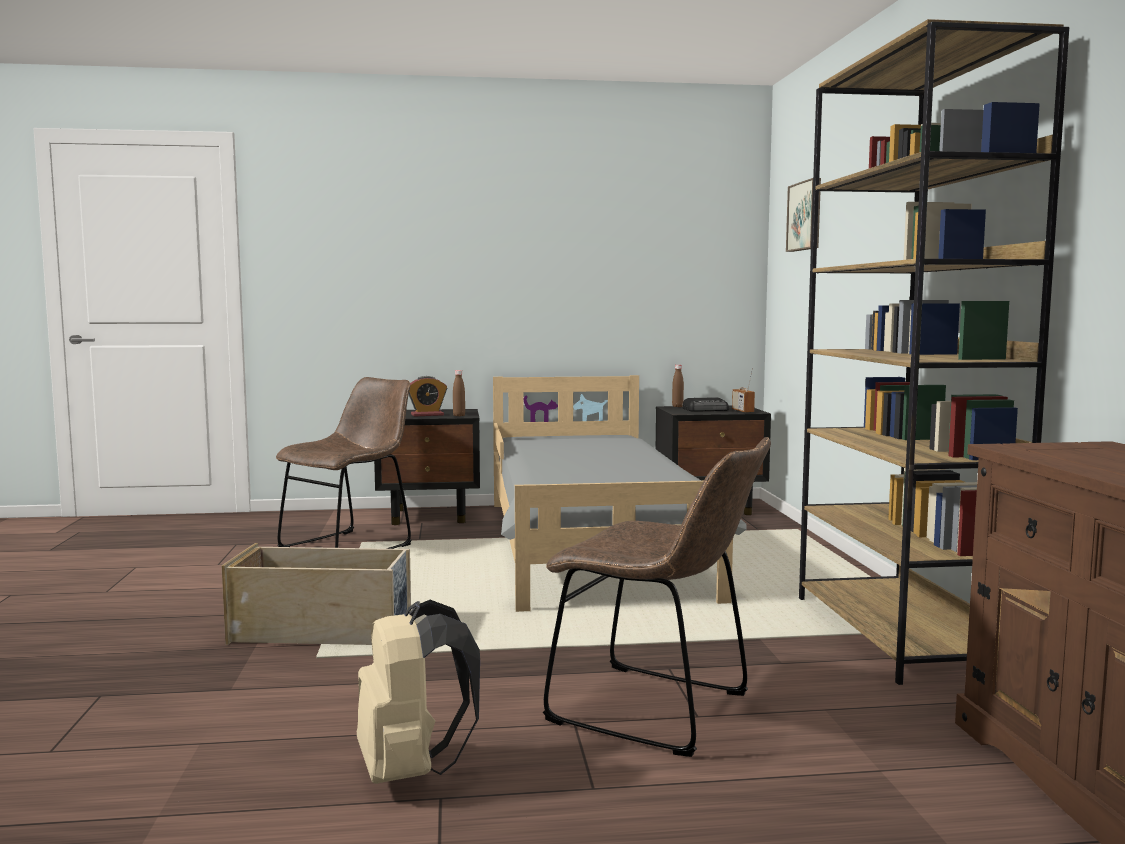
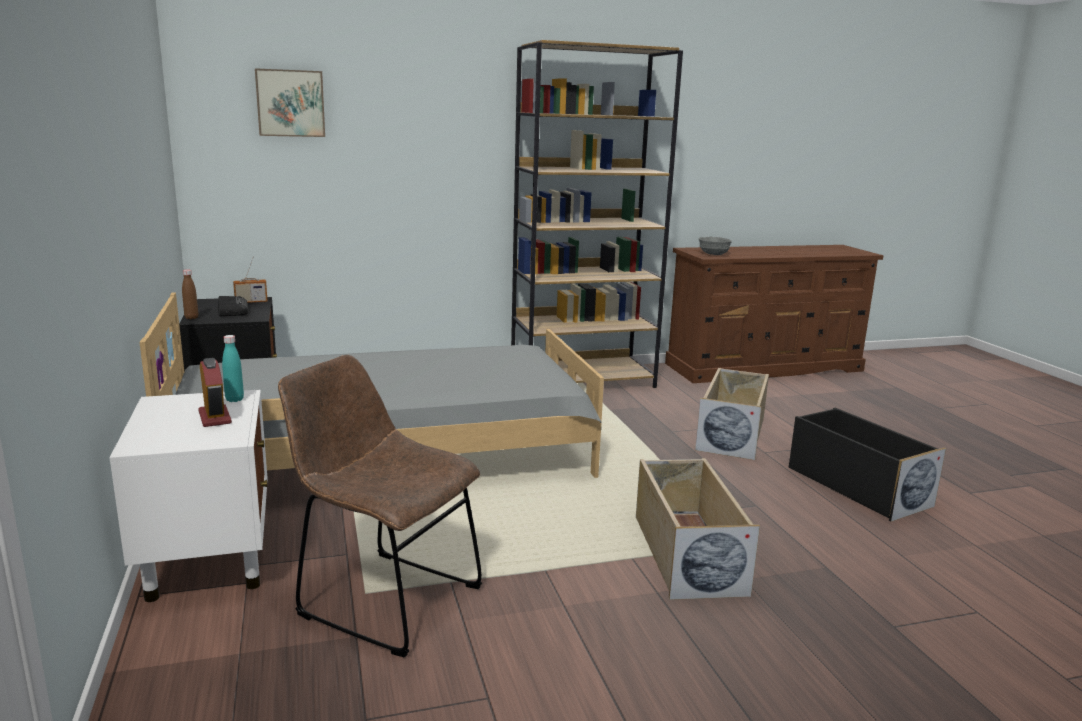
camera: 100 degrees left, 10 degrees up
(411, 770) = (856, 486): beige backpack -> black storage box
(431, 516) = (208, 564): black nightstand -> white nightstand
(459, 415) = (234, 399): brown bottle -> turquoise bottle
(659, 711) = (731, 434): brown chair -> beige storage box
(1051, 450) = (713, 254): none -> grey bowl

